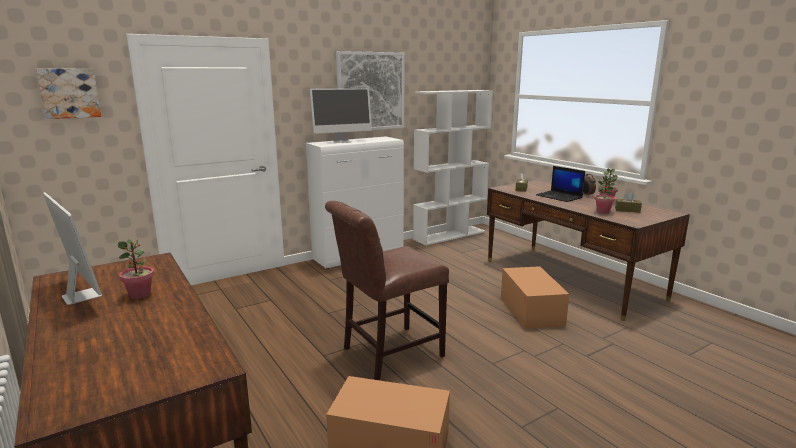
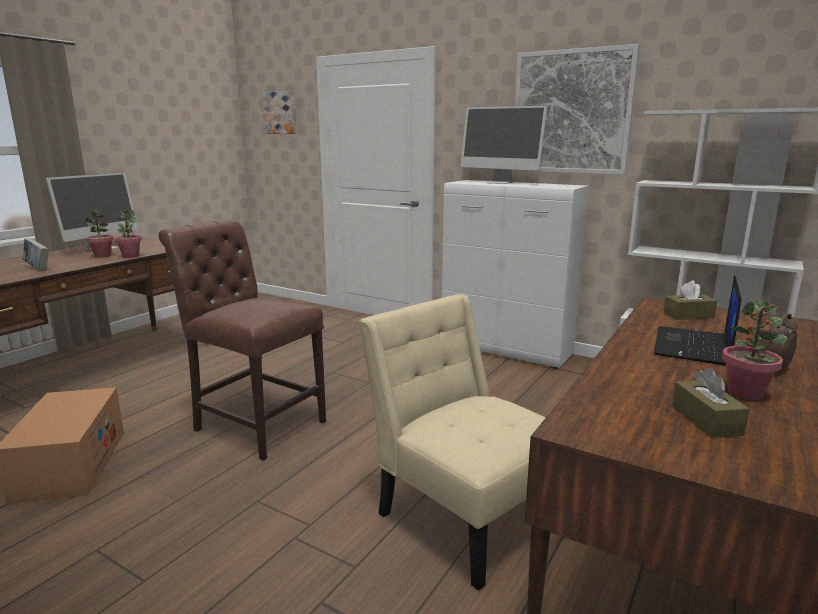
camera: 65 degrees right, 0 degrees up
(157, 326) = (38, 268): none -> book
(531, 310) = (463, 513): cardboard box -> beige chair
(603, 212) = (629, 392): potted plant -> potted plant (130, 256)

